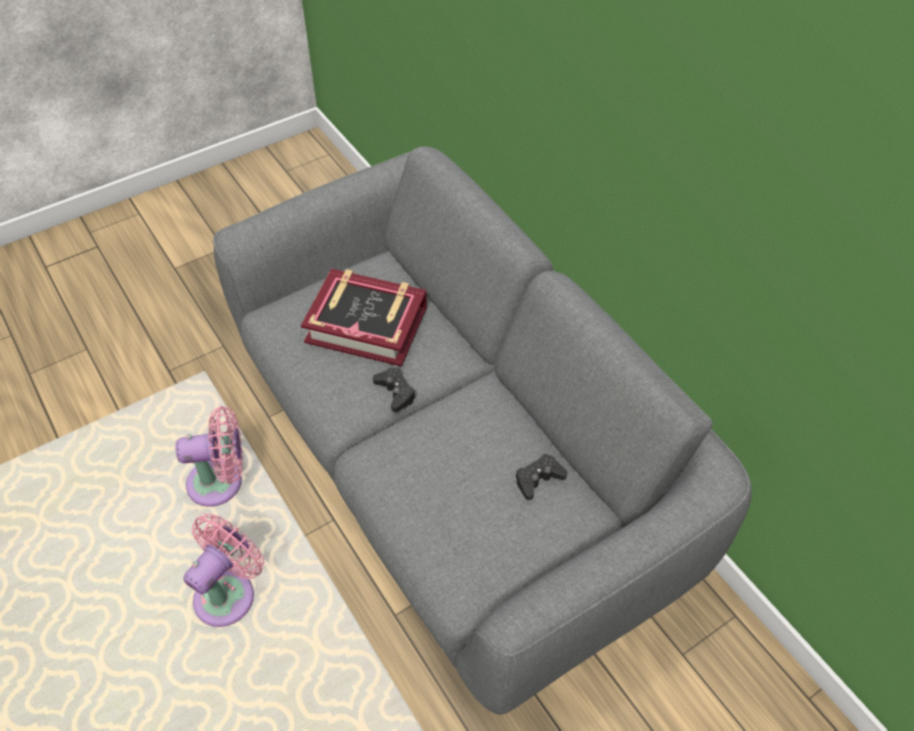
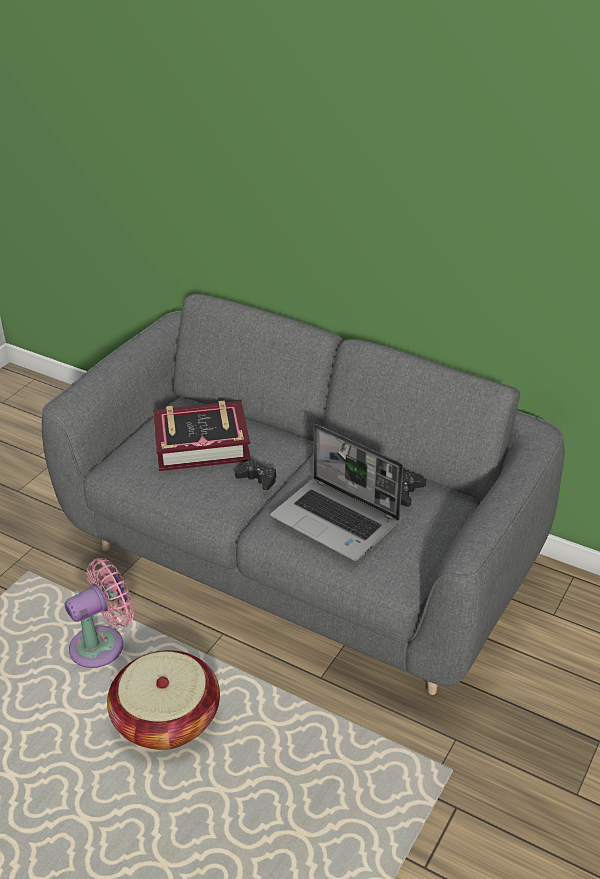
camera: 25 degrees left, 15 degrees down
(229, 592) = (166, 719): pink fan -> basket
(440, 484) = (337, 520): none -> laptop

